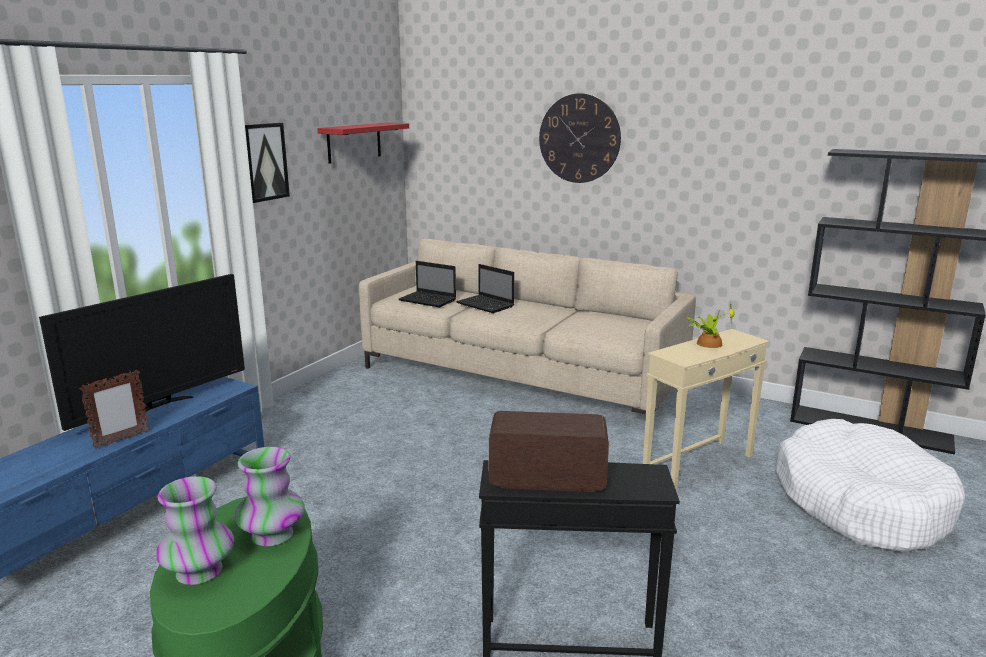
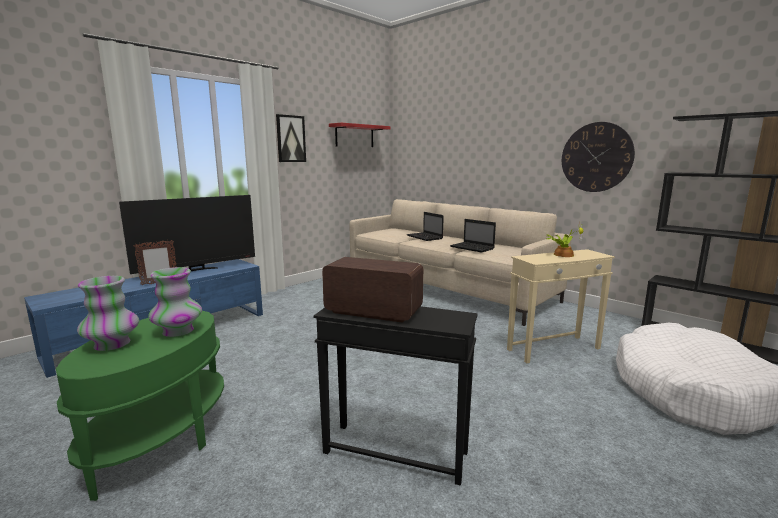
camera: 15 degrees right, 5 degrees down
(428, 300) = (390, 233): laptop -> laptop (473, 248)
(579, 138) = (494, 129): wall clock -> wall clock (596, 157)

